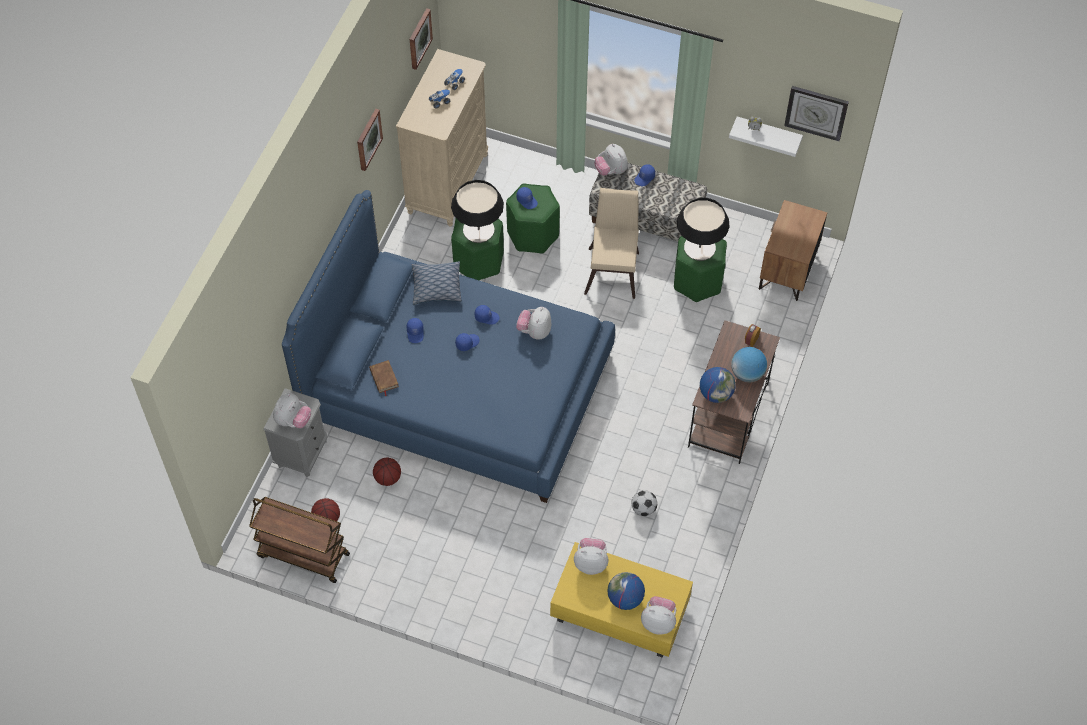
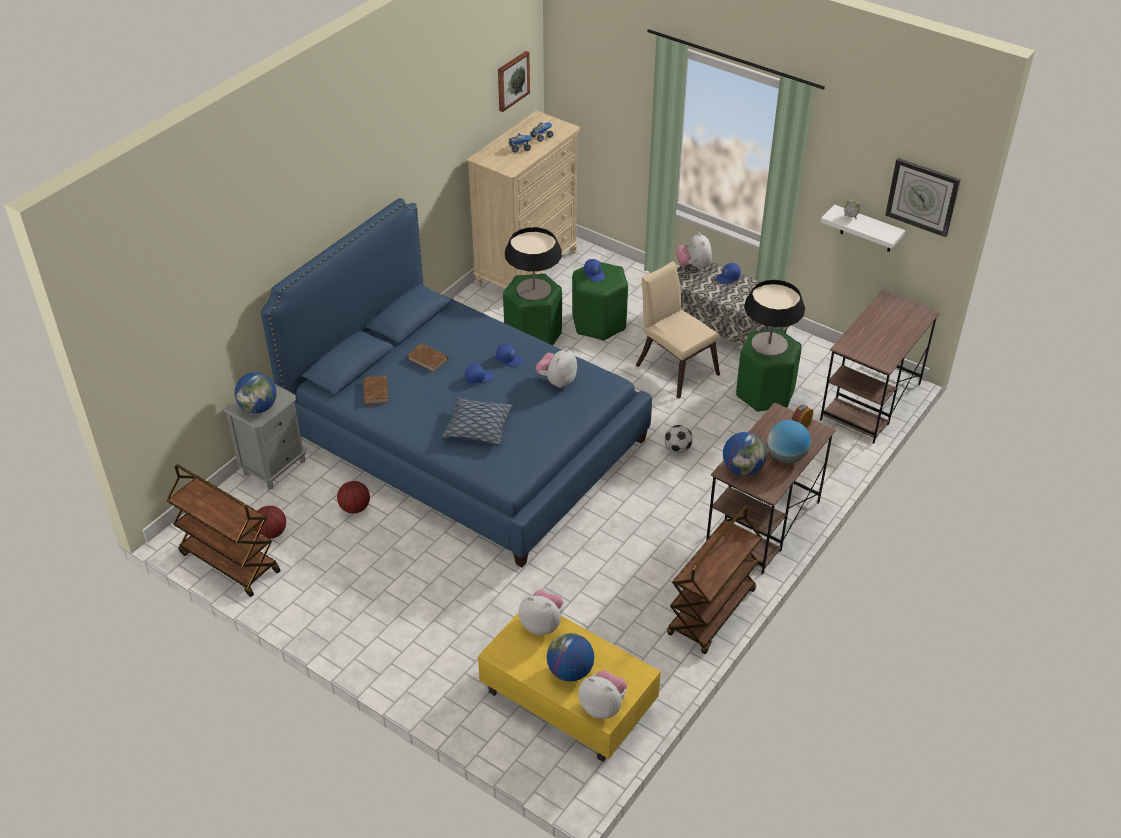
camera: 15 degrees right, 15 degrees down
(293, 420) = (258, 408): plush toy -> globe
(368, 139) = (426, 149): picture -> none
(415, 333) = (427, 359): blue cap -> brown book
(436, 287) = (467, 325): pillow -> pillow (477, 428)
(613, 269) = (674, 367): beige chair -> beige chair turned 60 degrees counterclockwise
(643, 509) = (633, 597): football -> football (677, 449)
(709, 509) = (712, 613): none -> brown cart
(787, 270) = (870, 402): brown nightstand -> brown desk

